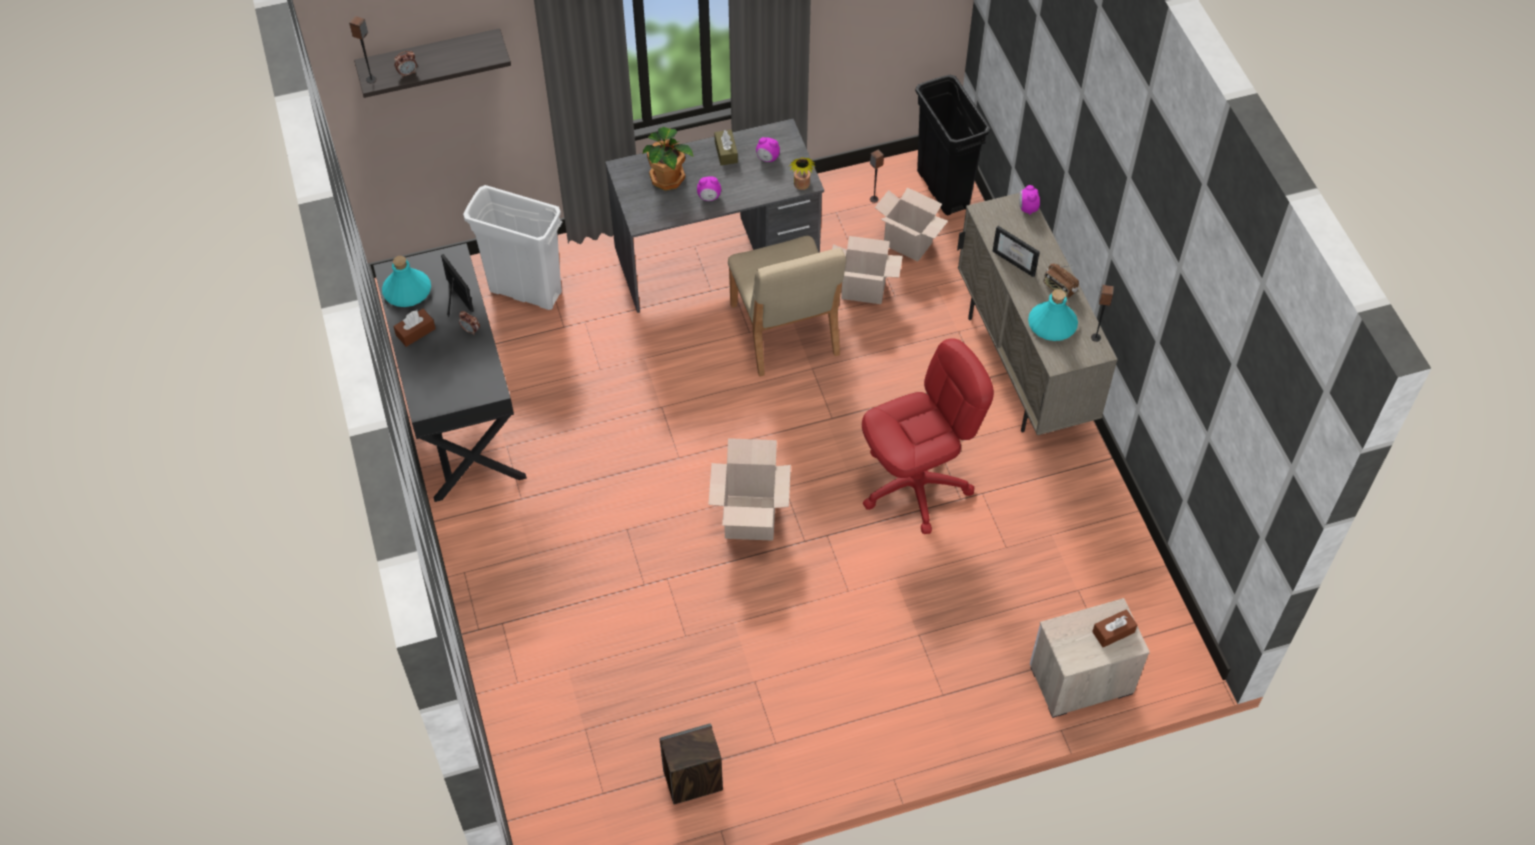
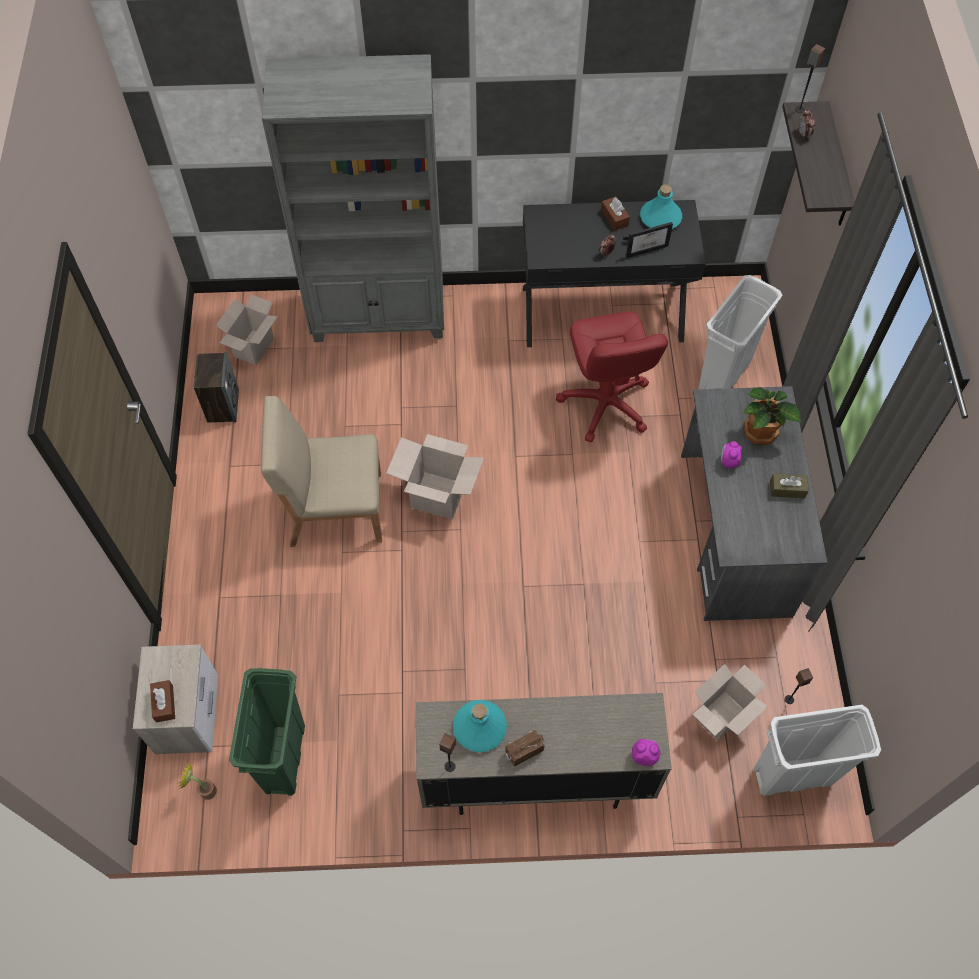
camera: 105 degrees right, 5 degrees up
(513, 644) = (380, 316): none -> grey bookcase
(767, 158) = (772, 524): alarm clock -> none
(784, 331) = (633, 571): beige chair -> beige chair (334, 508)
(801, 186) = (728, 546): potted plant -> potted plant (204, 790)
(865, 289) = (669, 656): cardboard box -> cardboard box (254, 349)
(915, 485) = (428, 636): red office chair -> red office chair (605, 404)
(943, 190) = (792, 776): black trash can -> white trash can
(1017, 261) = (573, 720): picture frame -> none
(1088, 575) = (285, 759): none -> green trash can

